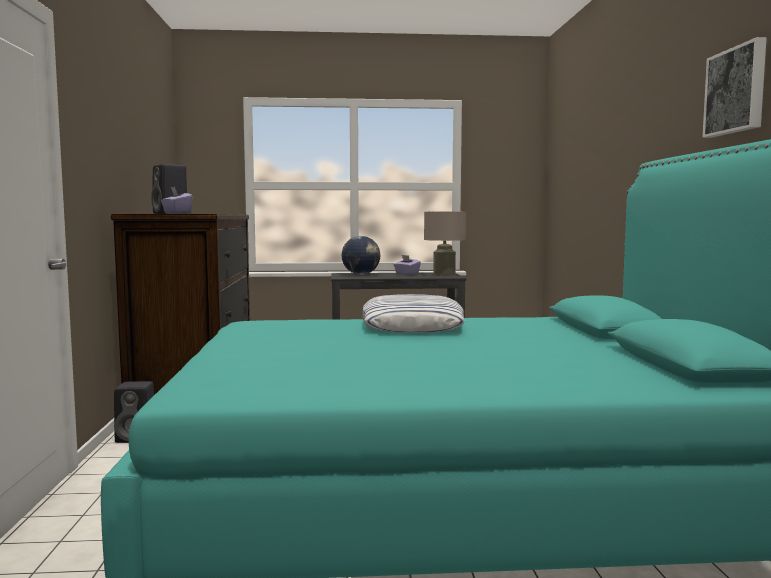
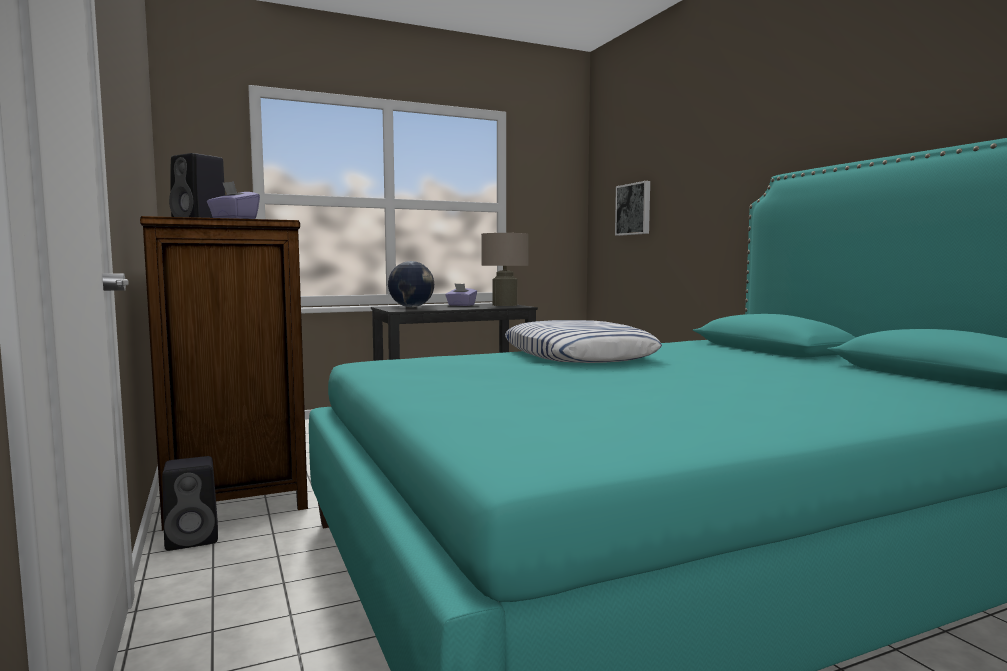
camera: 20 degrees left, 0 degrees up
(736, 91) = (912, 96): picture -> picture (634, 209)

